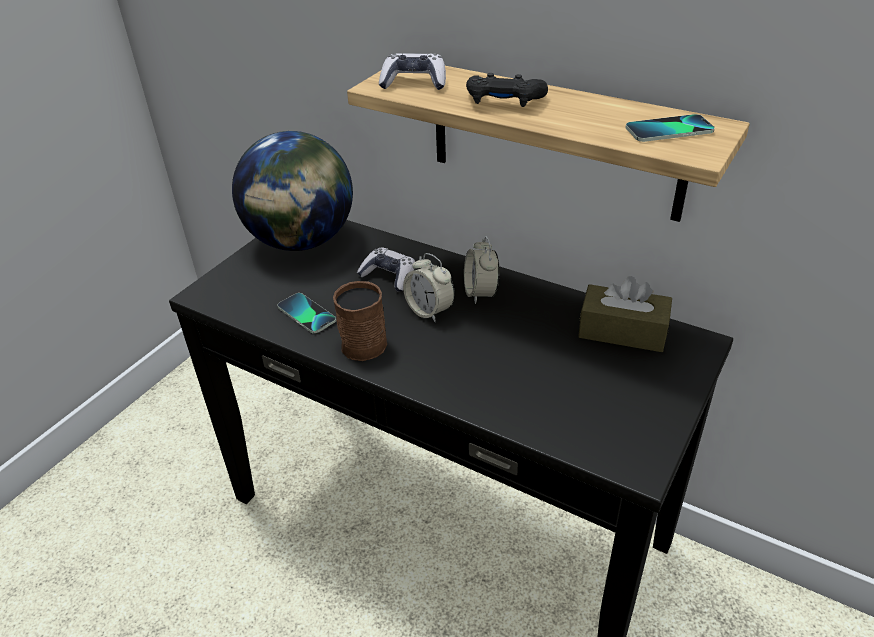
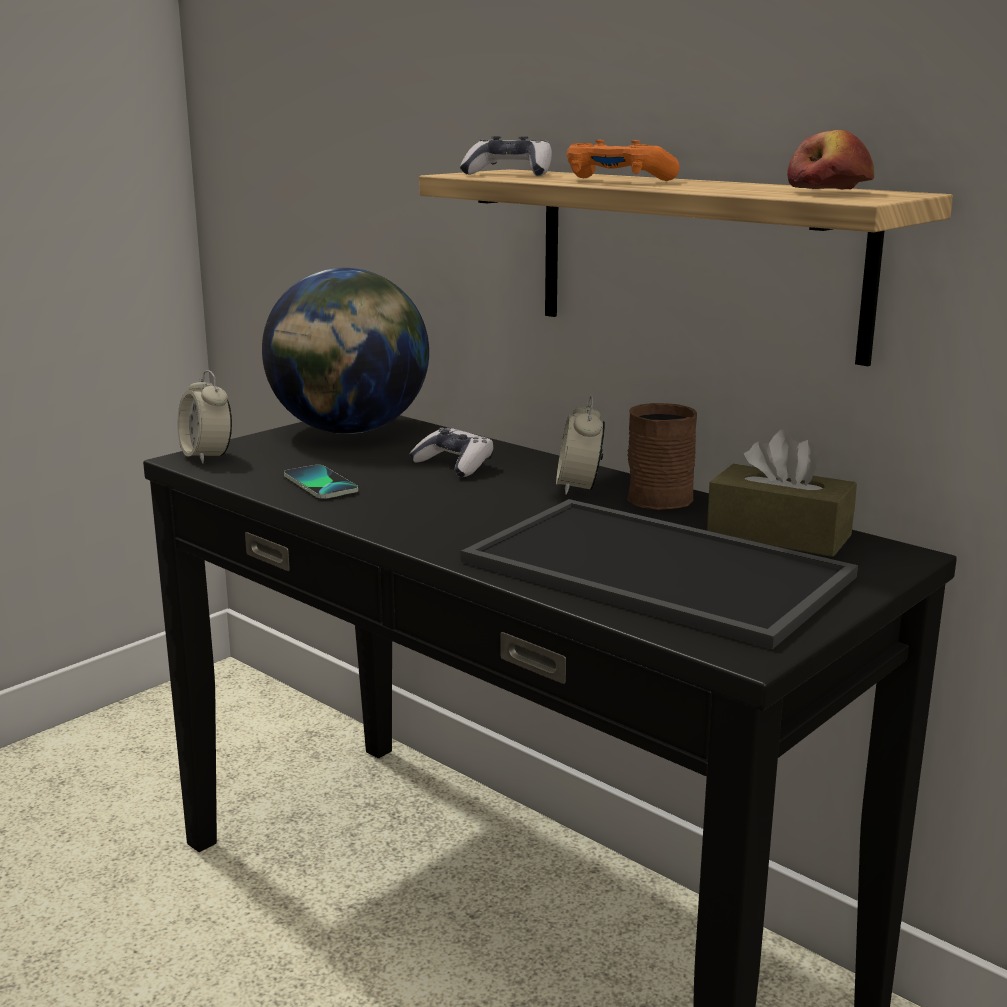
camera: 10 degrees right, 20 degrees down
(365, 340) = (390, 510): brown mug -> brown mug (662, 495)
(429, 311) = (496, 495): alarm clock -> alarm clock (207, 456)
(504, 102) = (617, 181): black game controller -> orange game controller
(556, 386) = (649, 570): none -> tray
(669, 130) = (829, 192): phone -> apple

